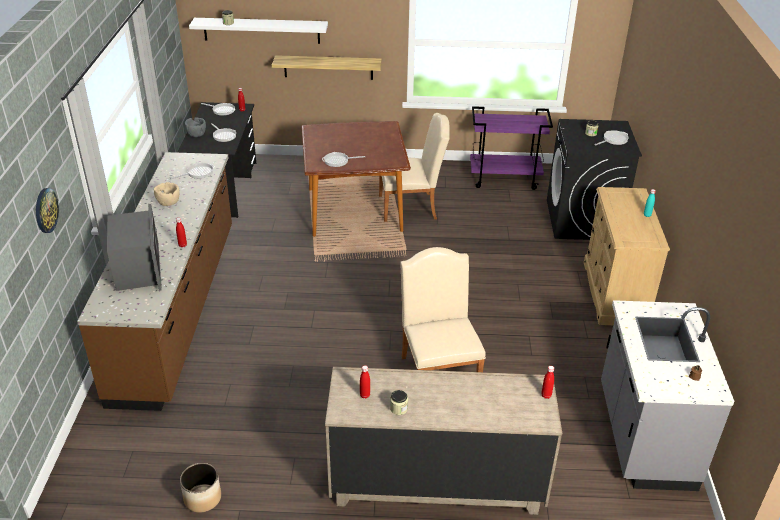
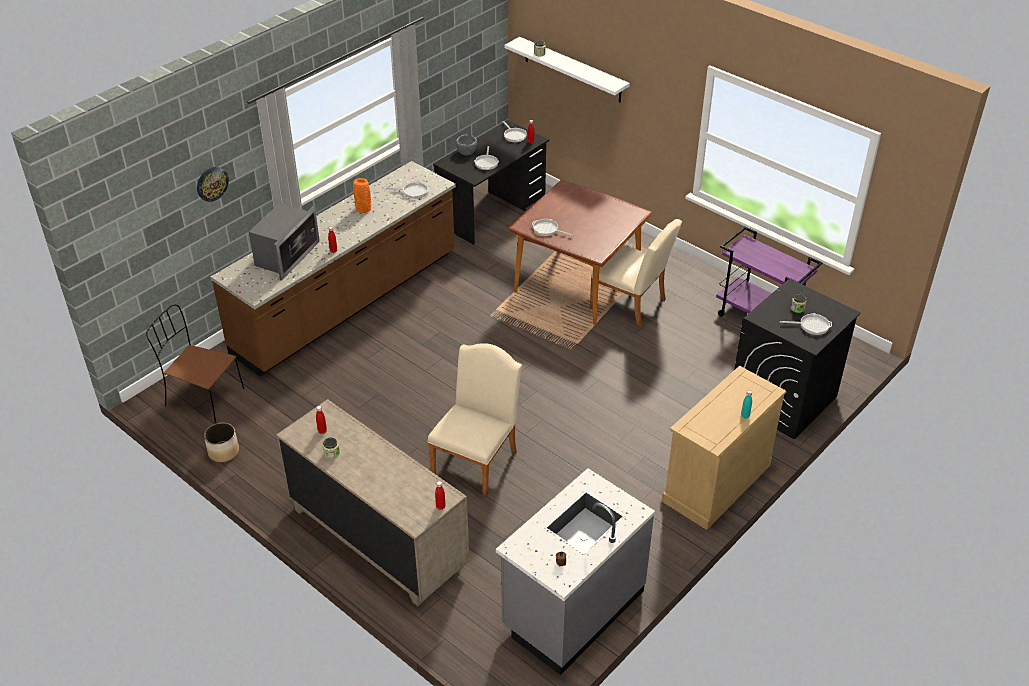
camera: 40 degrees right, 5 degrees up
(120, 461) = (203, 397): none -> brown chair
(169, 202) = (364, 209): beige bowl -> orange vase
(328, 67) = (625, 129): shelf -> none

